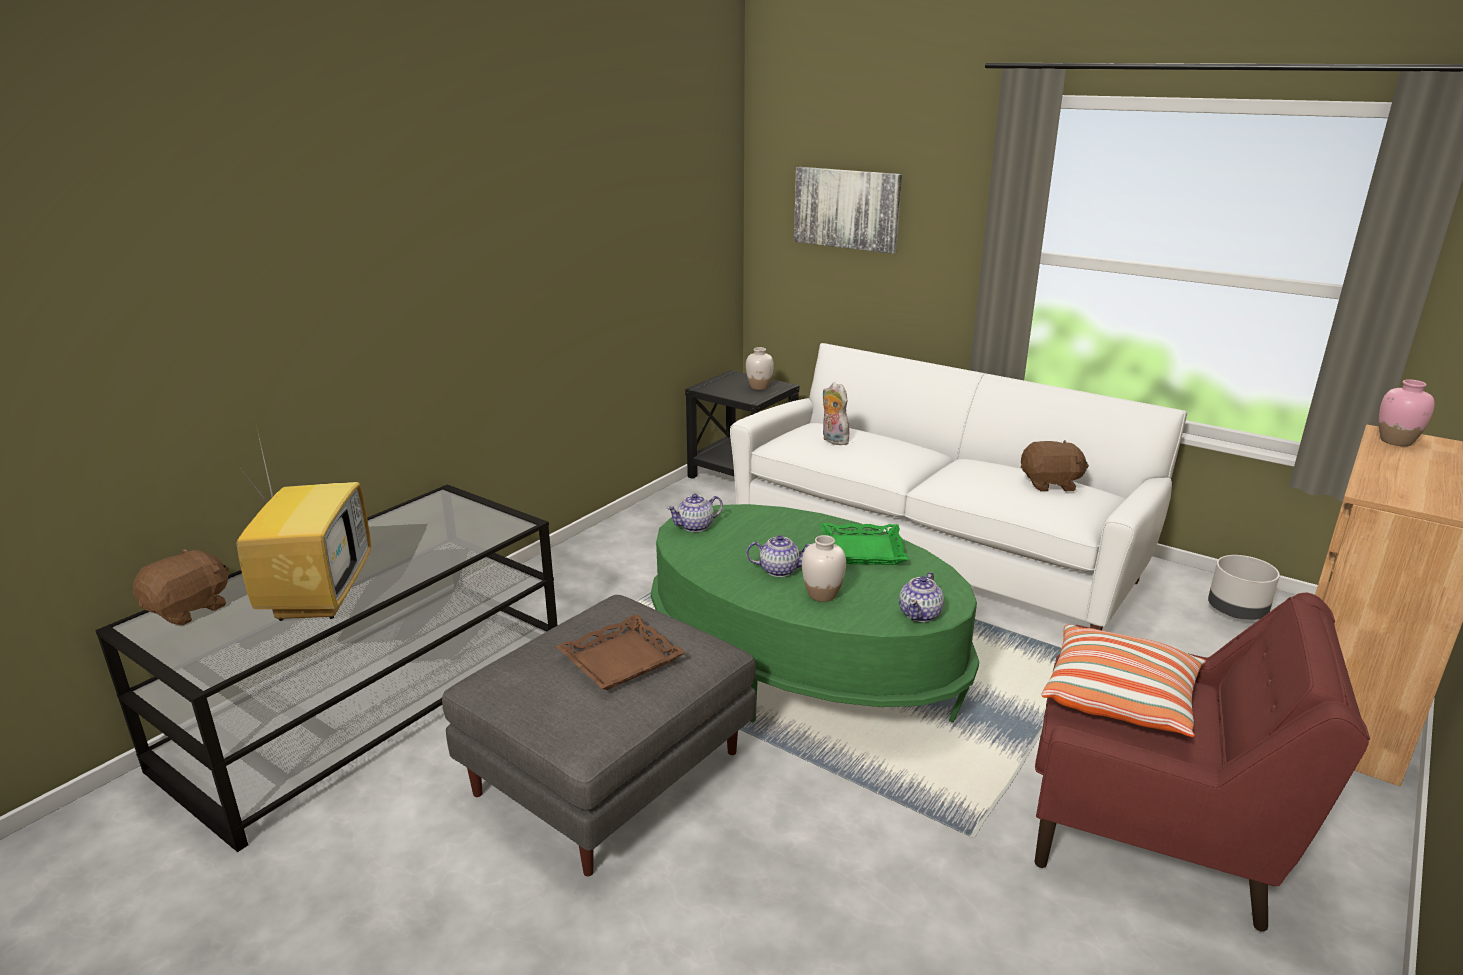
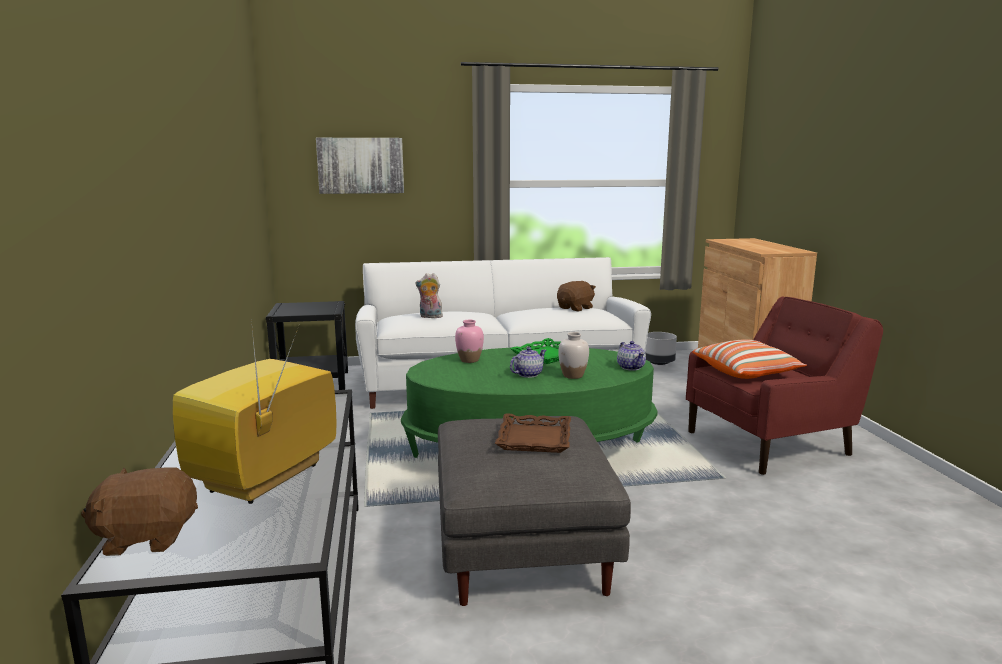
camera: 45 degrees left, 10 degrees down
(189, 609) = (147, 537): brown plush toy -> brown plush toy turned 90 degrees counterclockwise
(318, 595) = (265, 480): television -> television turned 105 degrees counterclockwise
(696, 526) = (434, 373): teapot -> none
(759, 387) = (319, 306): white vase -> none
(1396, 441) = (728, 241): pink vase -> pink vase (469, 360)

